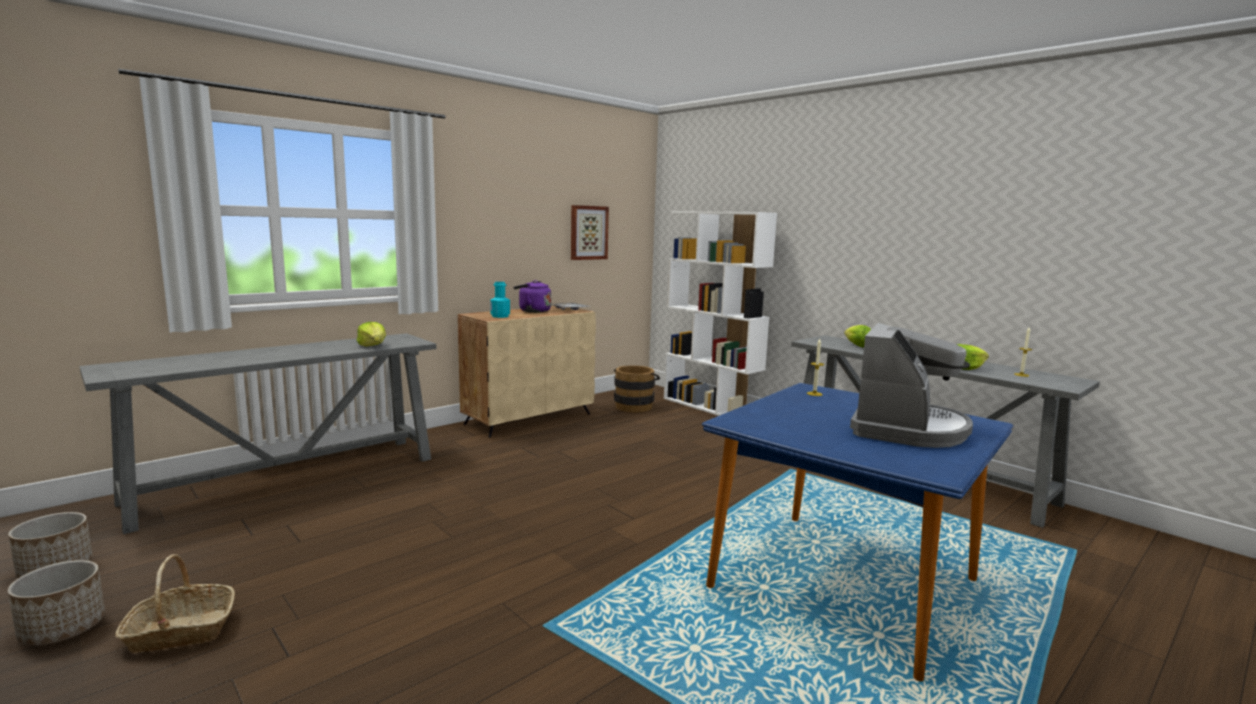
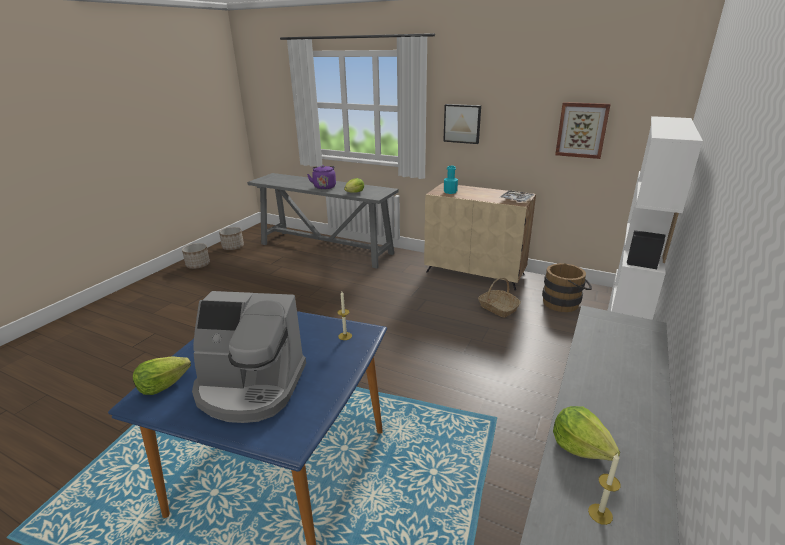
camera: 70 degrees right, 15 degrees up
(180, 632) = (198, 282): basket -> basket (498, 308)
(474, 232) = (462, 123): none -> picture
(532, 311) = (488, 193): purple kettle -> purple kettle (324, 187)
(858, 346) = (621, 349): lettuce -> lettuce (163, 385)

